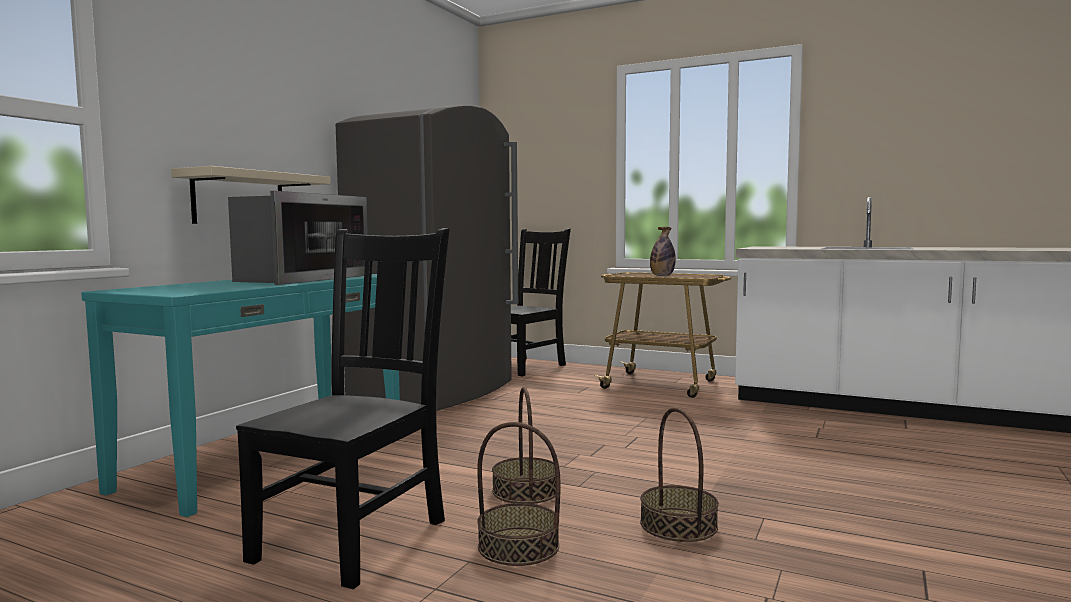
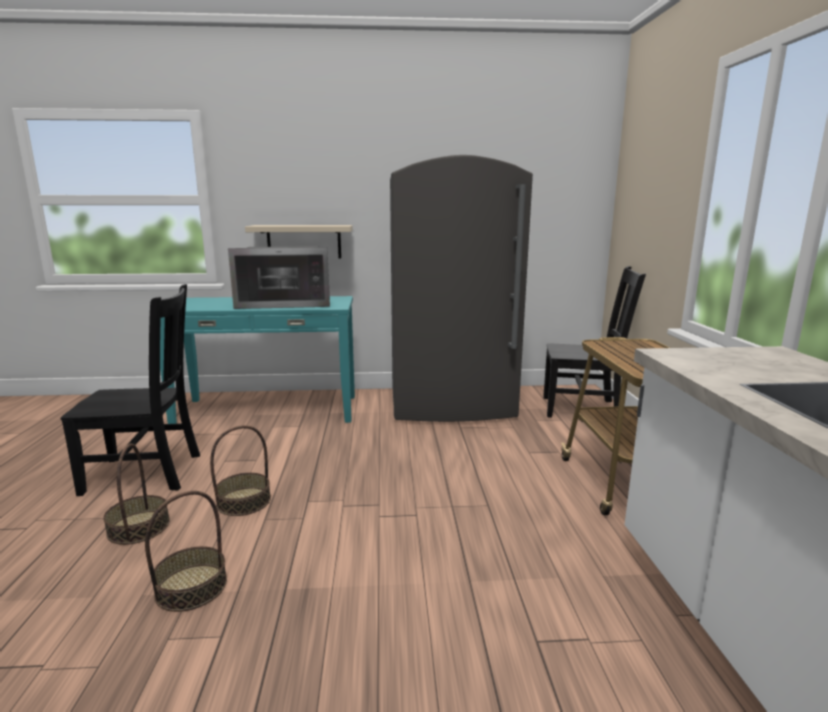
camera: 60 degrees right, 10 degrees up
(662, 276) = (624, 357): bottle -> none

